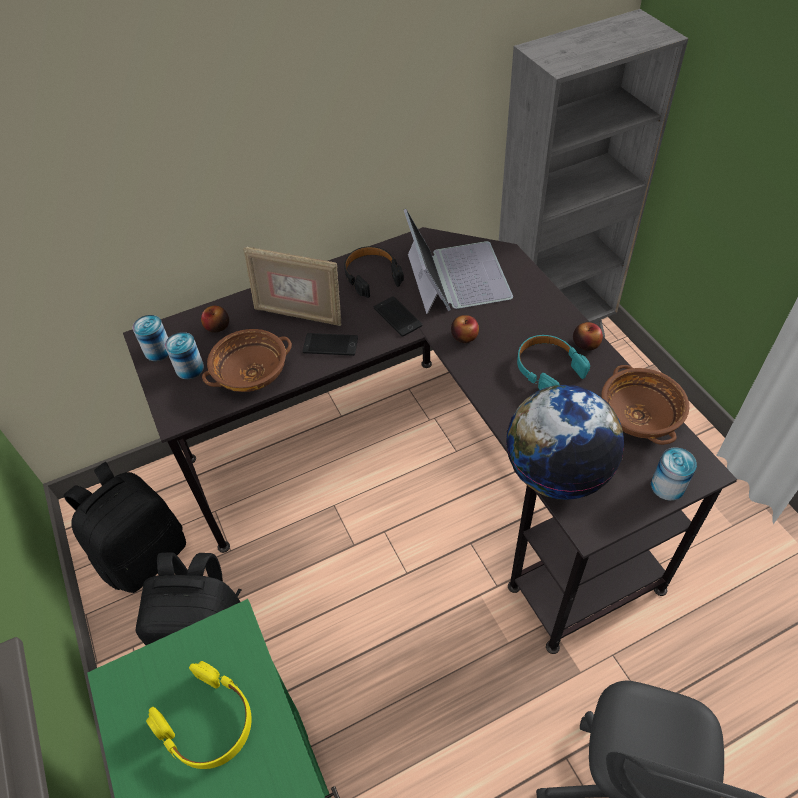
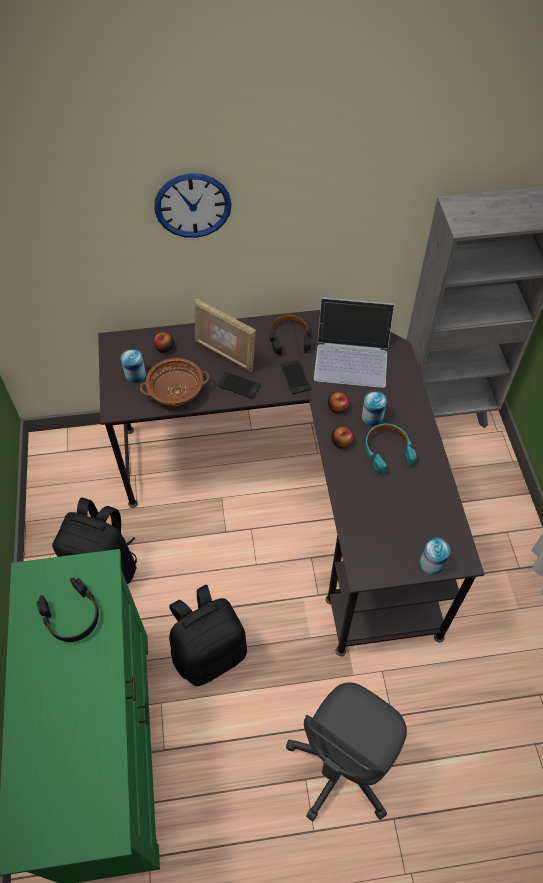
camera: 15 degrees right, 5 degrees up
(145, 554) = (77, 492): black backpack -> black backpack (209, 652)
(158, 350) = (118, 354): can -> can (372, 417)
(208, 722) = (72, 615): yellow headphones -> black headphones
(213, 115) = (193, 205): none -> wall clock
(456, 276) = (352, 356): laptop -> laptop turned 90 degrees clockwise
(557, 472) = (358, 529): globe -> none
(586, 344) = (424, 439): apple -> apple (341, 442)
(640, 417) = (437, 507): brown bowl -> none

